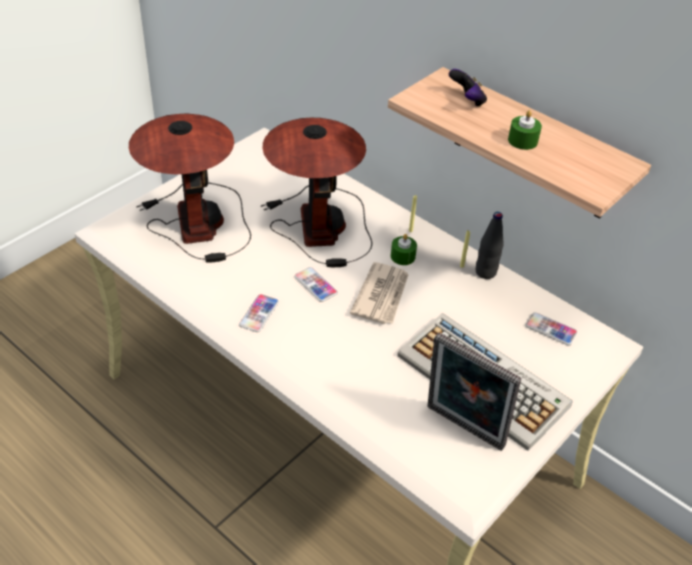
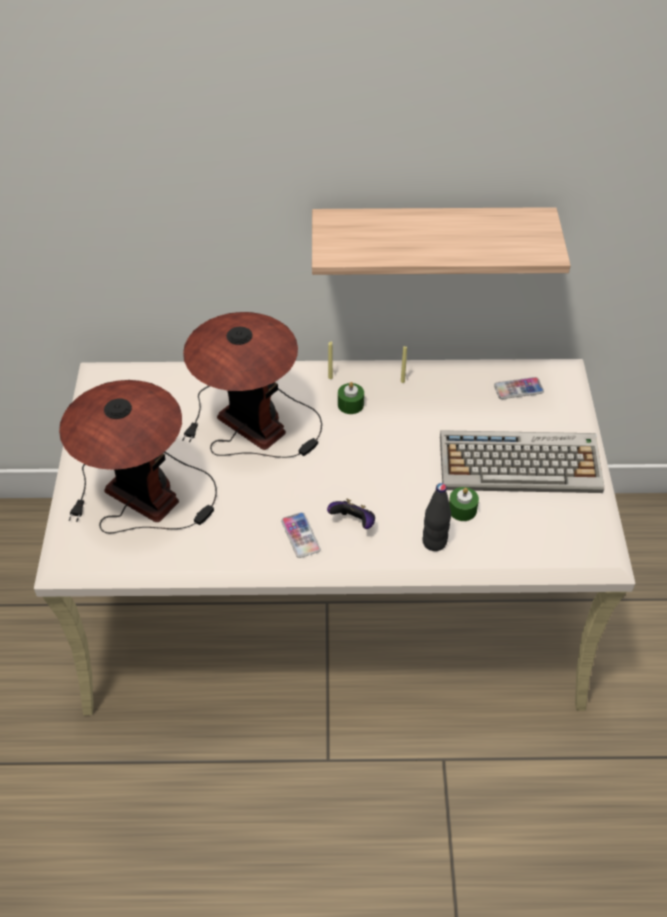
camera: 40 degrees left, 5 degrees up
(315, 285) = (314, 478): phone -> none
(382, 296) = (374, 449): newspaper -> none
(462, 429) = (548, 511): picture frame -> none
(467, 101) = (372, 230): game controller -> game controller (353, 523)
(485, 272) = (425, 374): black bottle -> black bottle (434, 542)
(522, 140) = (454, 241): green candle -> green candle (462, 509)

